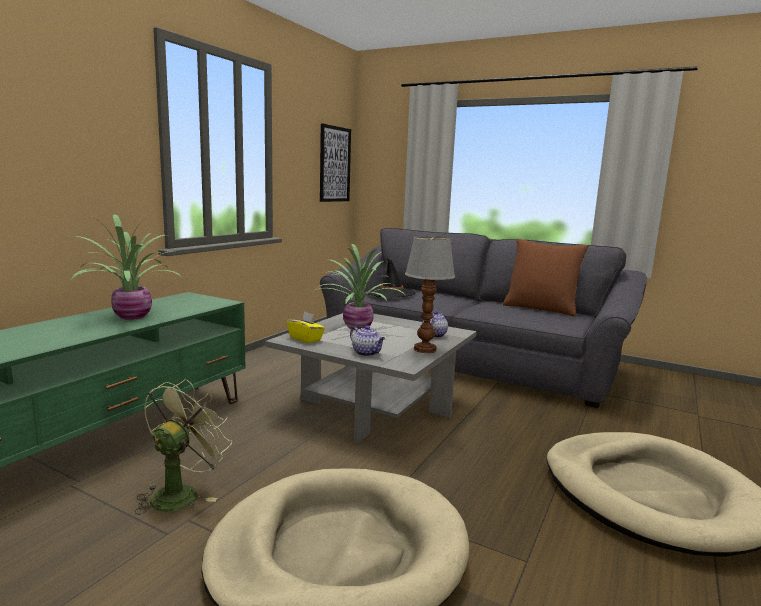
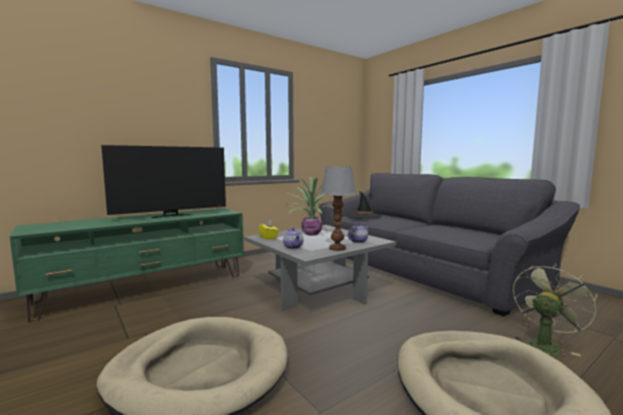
camera: 25 degrees right, 5 degrees down
(132, 316) = (171, 216): potted plant -> television
(181, 492) = (157, 318): green fan -> green fan (544, 345)
(334, 164) = (346, 133): picture -> none
(540, 308) = (472, 230): brown pillow -> none

